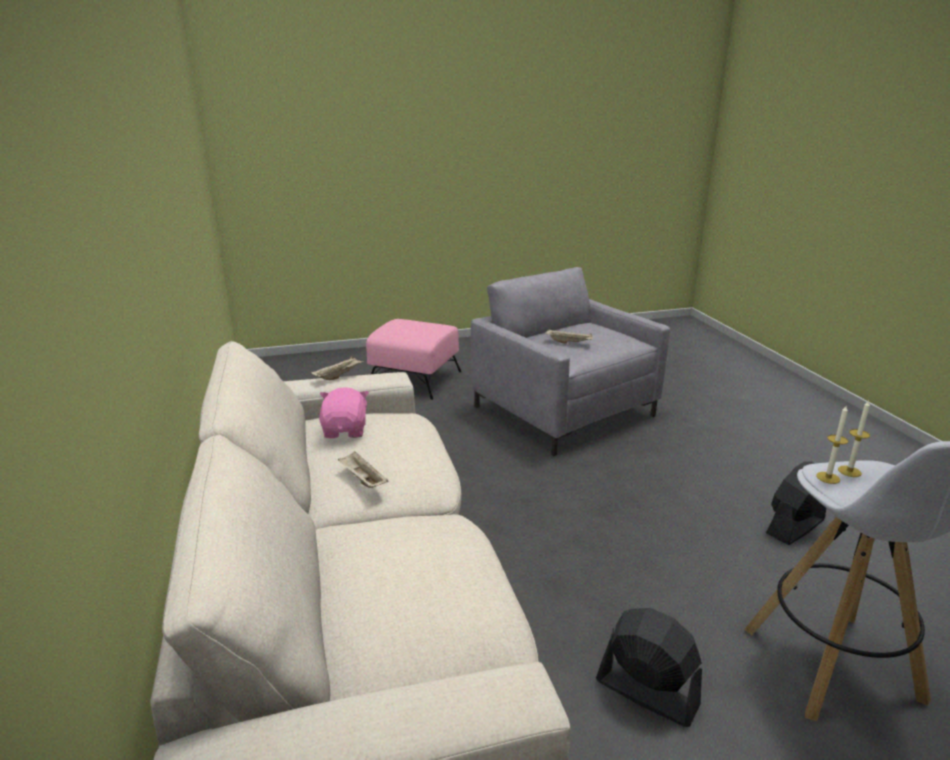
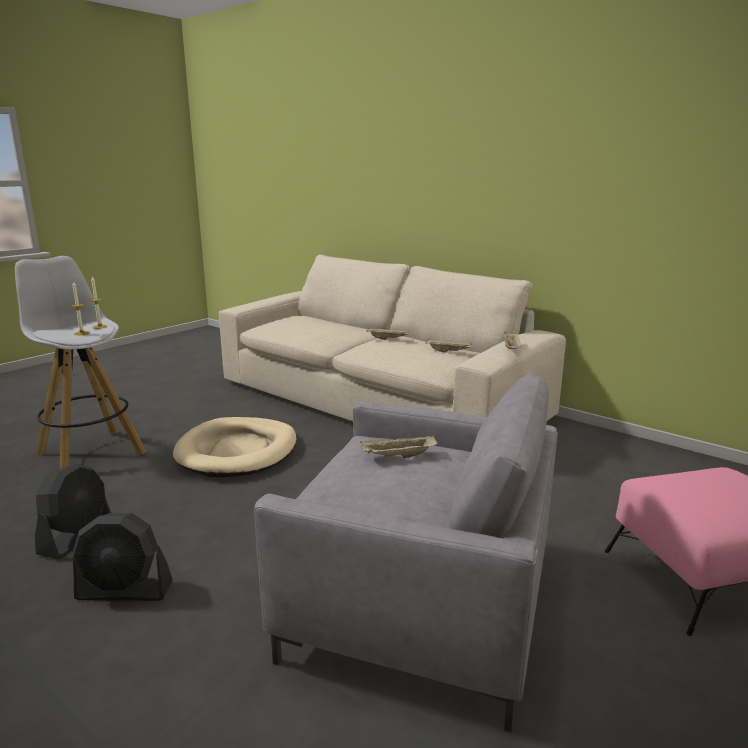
camera: 145 degrees right, 5 degrees down
(345, 430) = (449, 352): pink plush toy -> beige tray
(618, 580) = (238, 451): none -> beige dog bed
(646, 692) = (204, 418): black fan -> black fan (125, 591)

